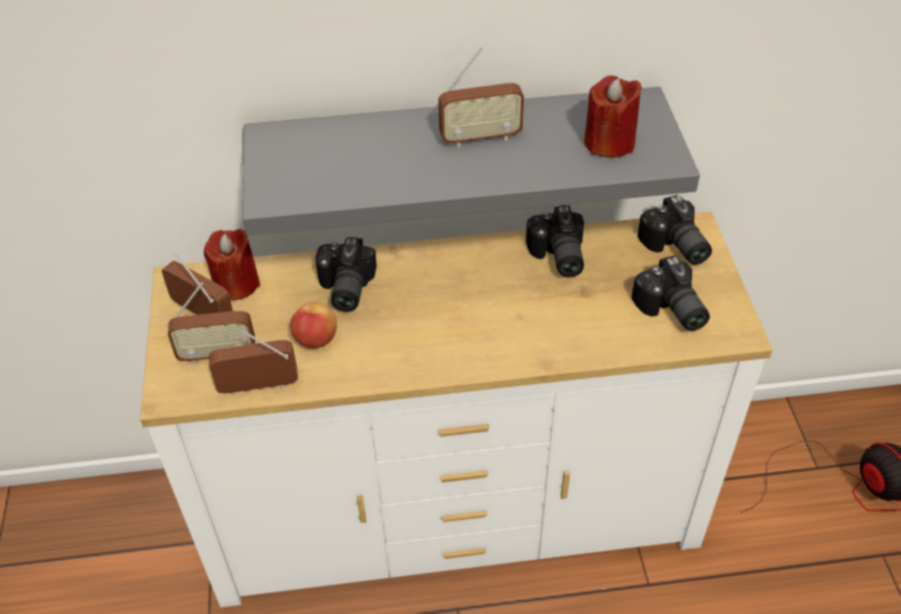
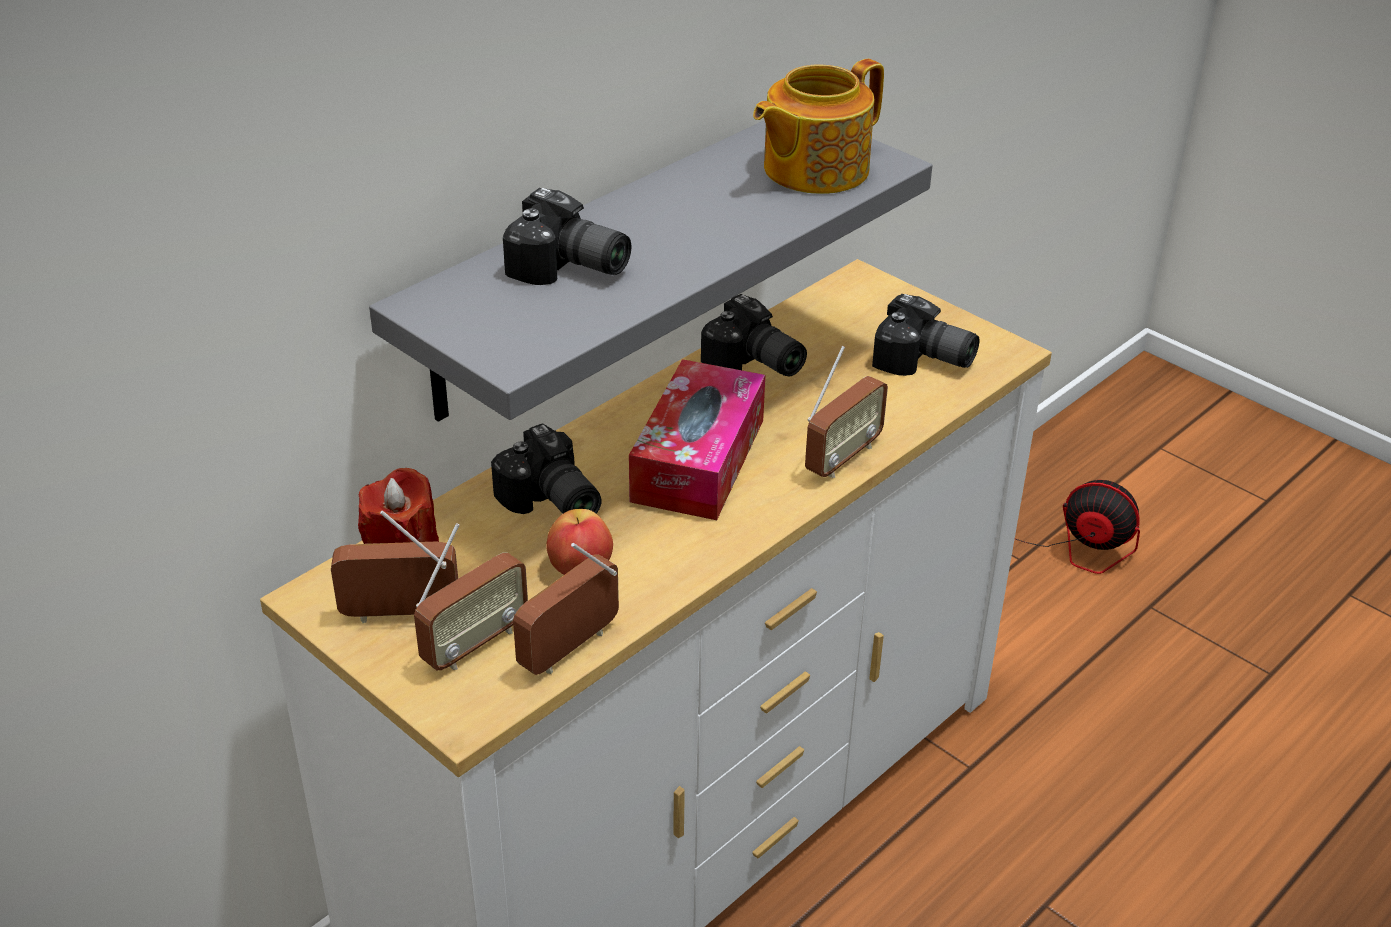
camera: 40 degrees left, 10 degrees down
(453, 305) = (698, 460): none -> tissue box
(480, 138) = (676, 213): radio -> radio (842, 458)
(609, 142) = (813, 169): red candle -> teapot
(674, 247) = (860, 304): camera -> camera (568, 269)

